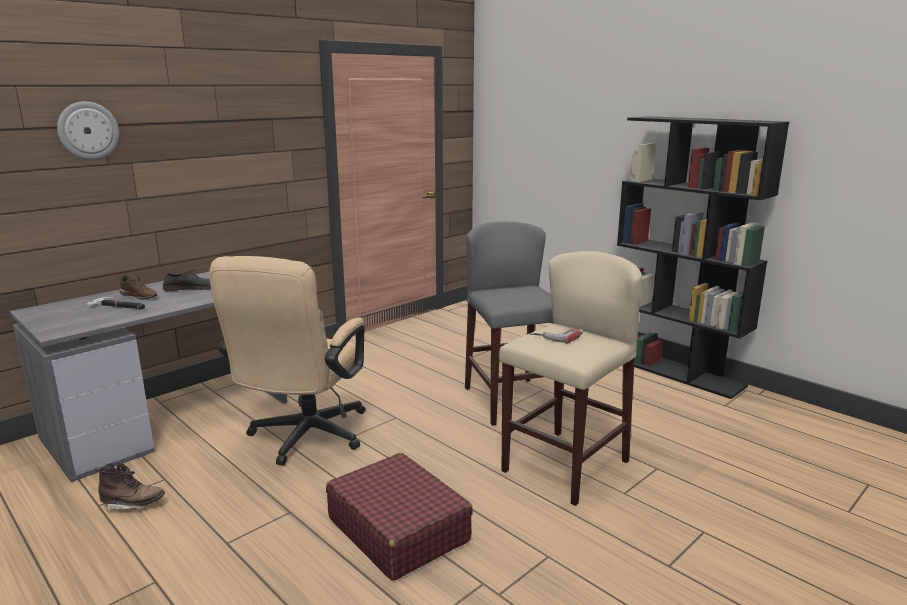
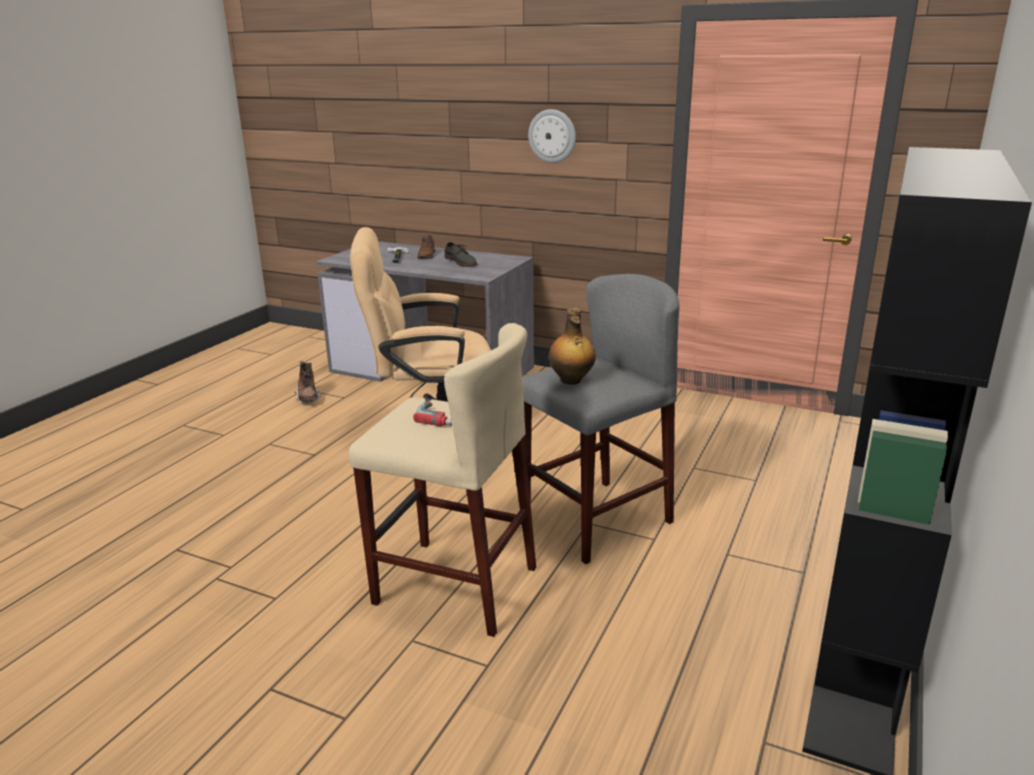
camera: 70 degrees right, 5 degrees up
(88, 130) = (436, 104): wall clock -> wall clock (552, 136)
(398, 529) = (302, 507): red suitcase -> none
(522, 298) = (571, 380): none -> bottle

